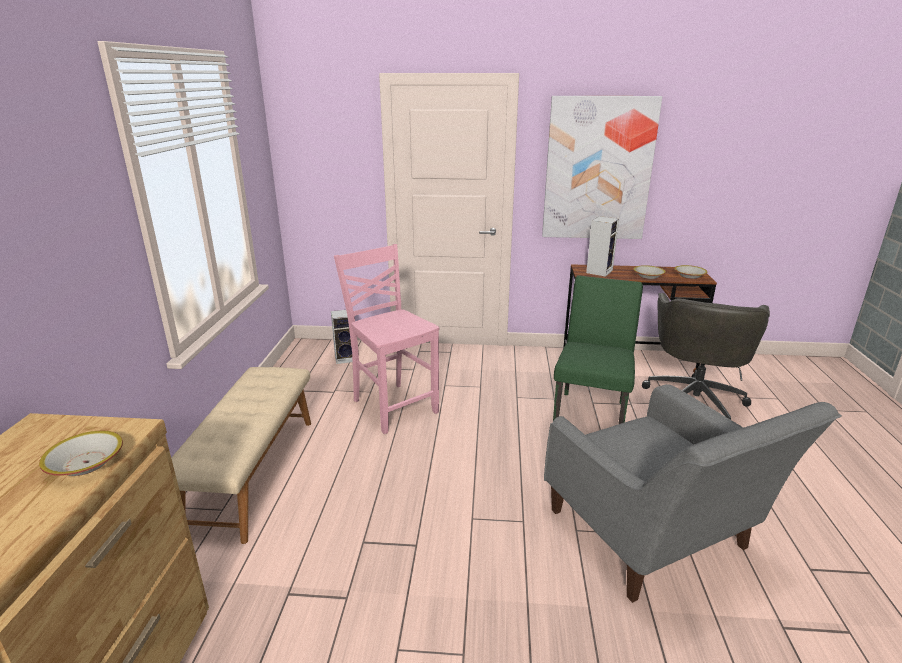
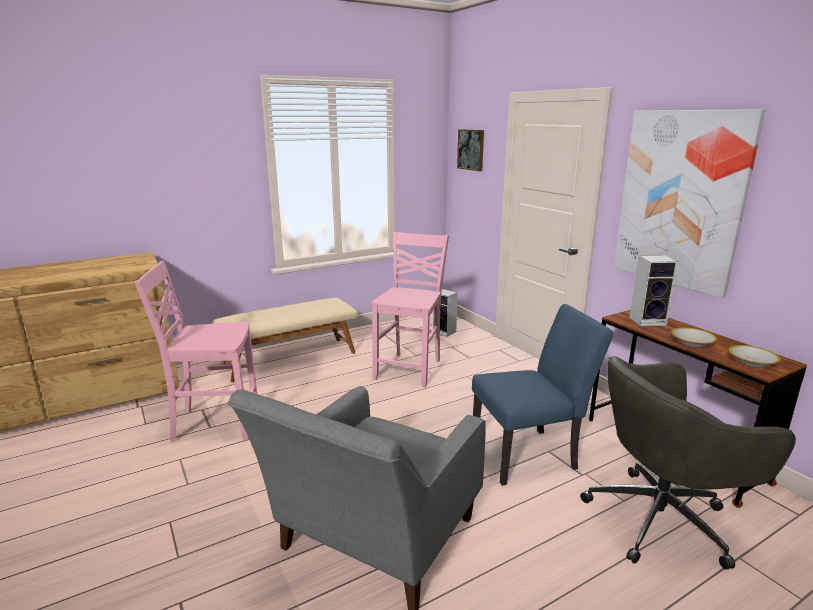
camera: 55 degrees right, 5 degrees down
(86, 463) = (115, 269): bowl -> none
(319, 141) = (471, 149): none -> picture
(341, 590) = (214, 423): none -> pink chair
(591, 412) = (530, 454): green chair -> blue chair

